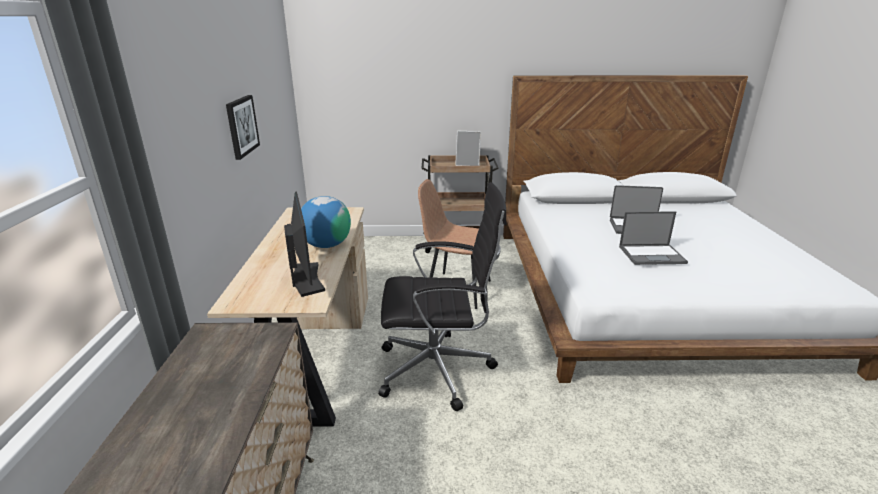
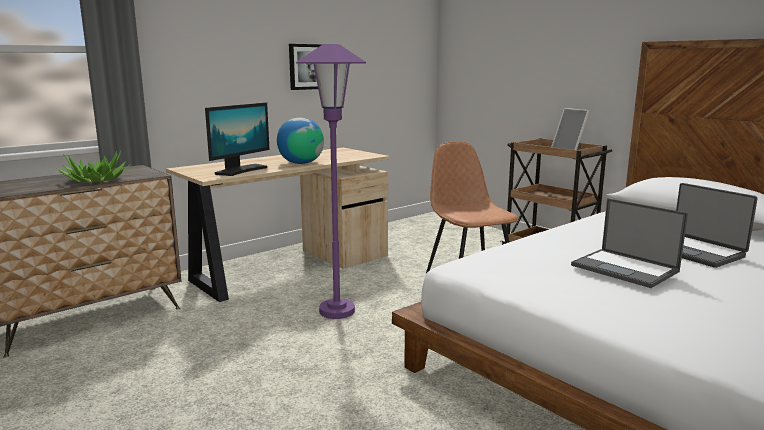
camera: 50 degrees right, 10 degrees down
(240, 376) = (96, 180): none -> potted plant
(439, 369) = (336, 311): black office chair -> purple floor lamp

